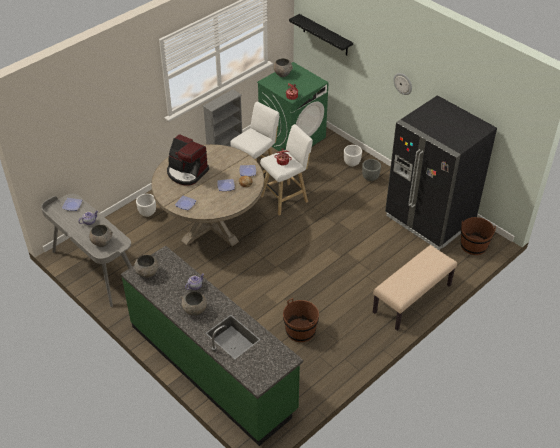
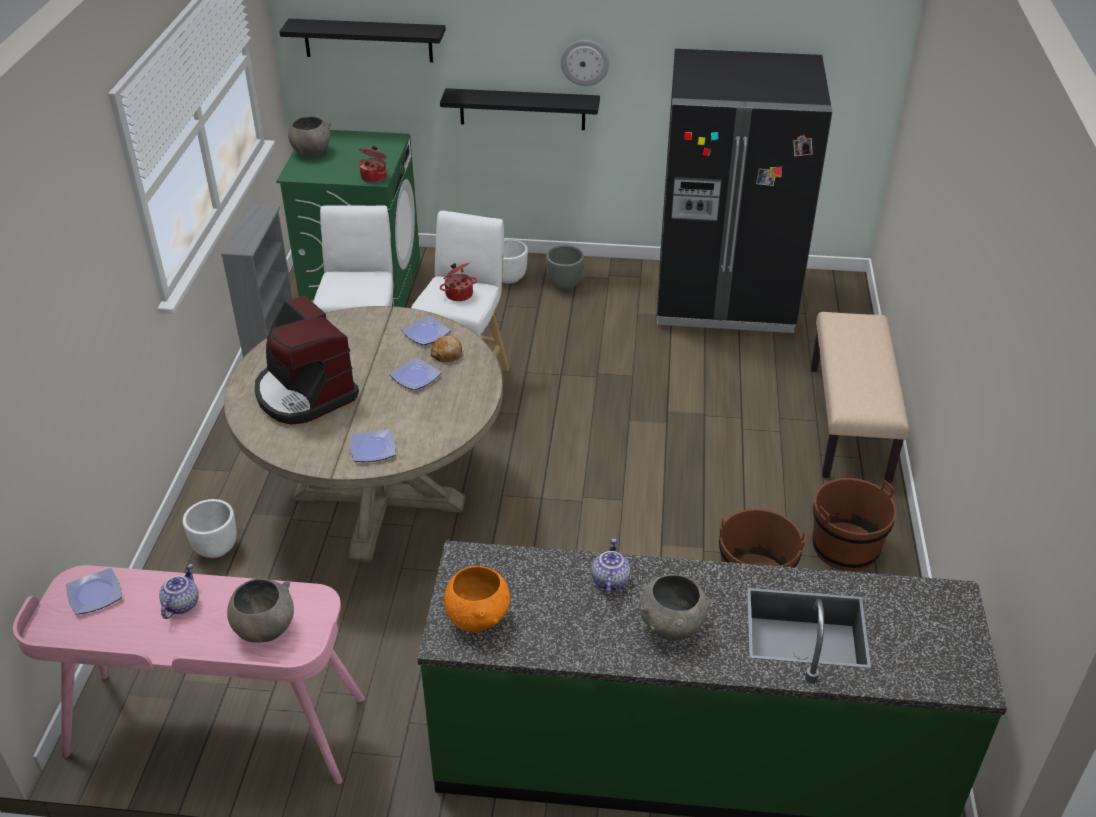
camera: 40 degrees left, 5 degrees down
(95, 269) = (215, 728): grey desk -> pink desk
(147, 273) = (478, 618): grey bowl -> orange bowl
(186, 172) = (304, 393): coffee machine -> coffee machine turned 60 degrees clockwise
(377, 91) = (522, 109): none -> black shelf
(473, 245) = (828, 302): brown bucket -> brown bucket (845, 548)

